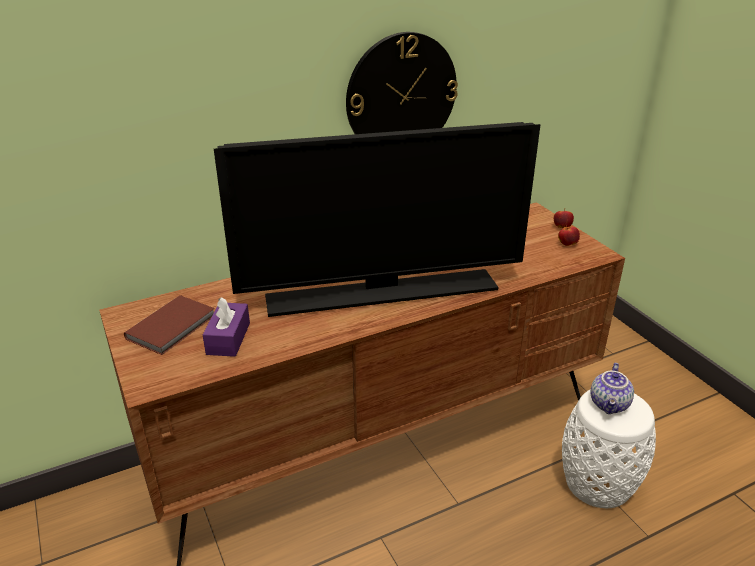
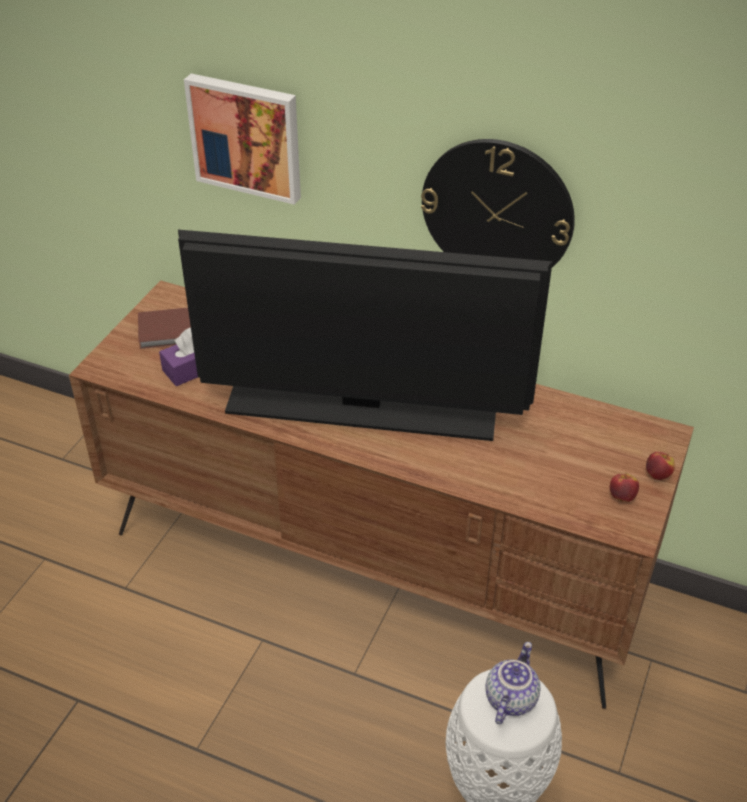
camera: 50 degrees right, 10 degrees up
(180, 112) = (247, 136): none -> picture
(382, 292) = (359, 413): television -> television turned 150 degrees clockwise
(610, 404) = (509, 698): teapot -> teapot turned 135 degrees clockwise

